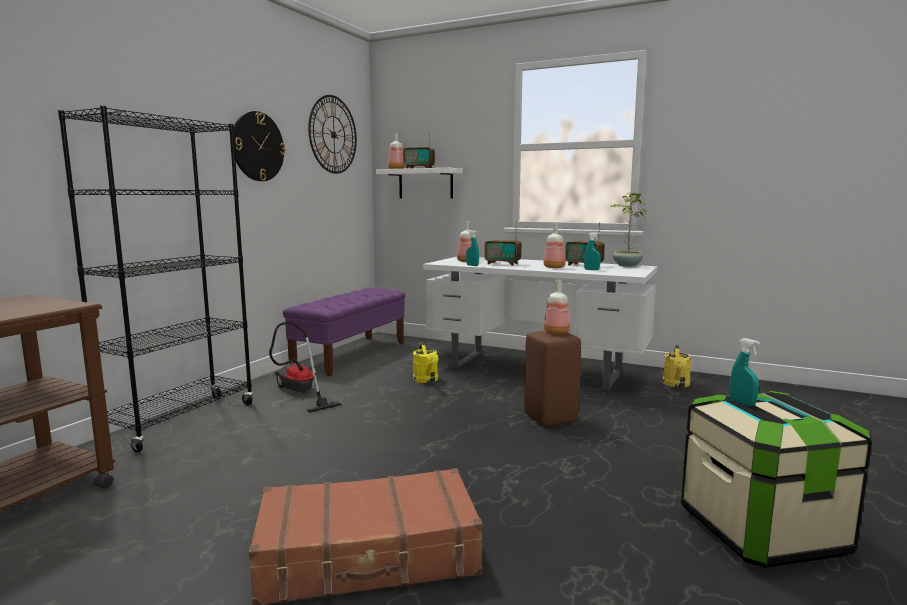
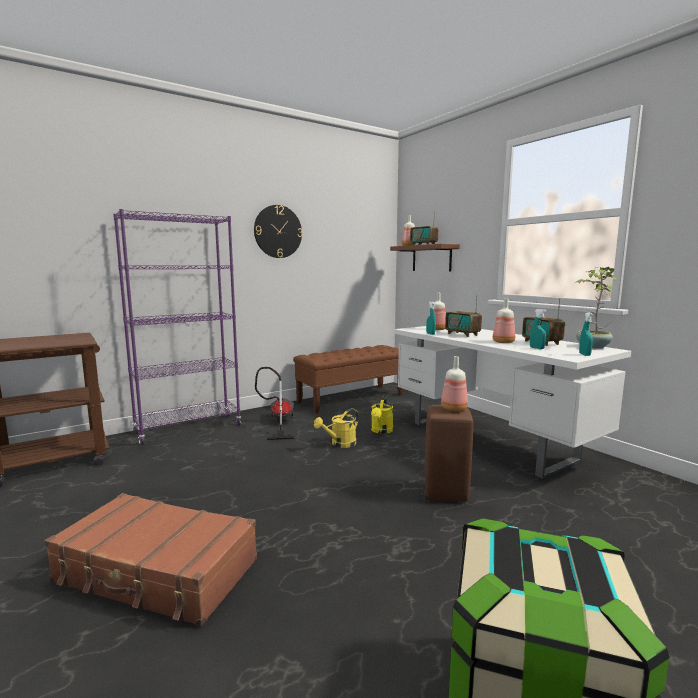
camera: 30 degrees right, 0 degrees up
(182, 422) = (188, 429): black bookcase -> purple bookcase
(333, 134) = (354, 219): wall clock -> none
(351, 354) = (351, 398): purple bench -> brown bench
(425, 184) = (431, 258): white shelf -> brown shelf
(676, 385) = (636, 490): yellow watering can -> yellow watering can (340, 444)
(742, 403) = (507, 542): turquoise spray bottle -> turquoise spray bottle (584, 354)

